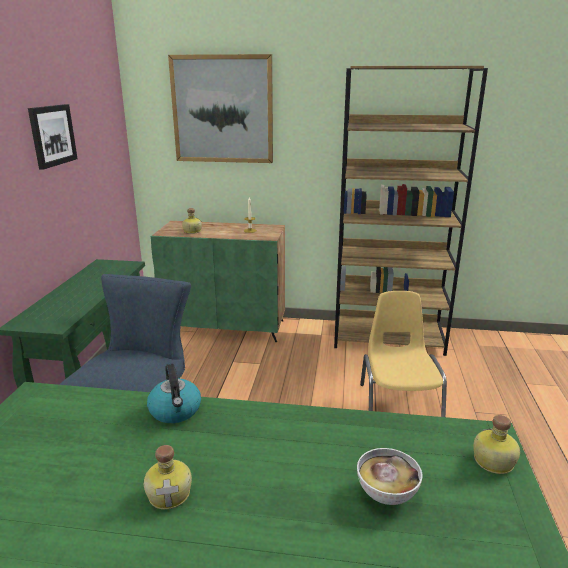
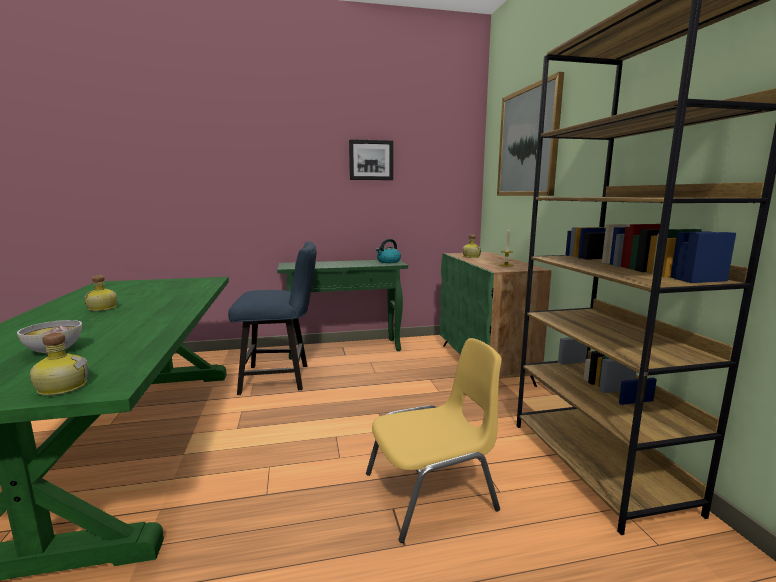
camera: 70 degrees right, 10 degrees down
(175, 411) = (190, 299): kettle -> kettle (388, 261)

